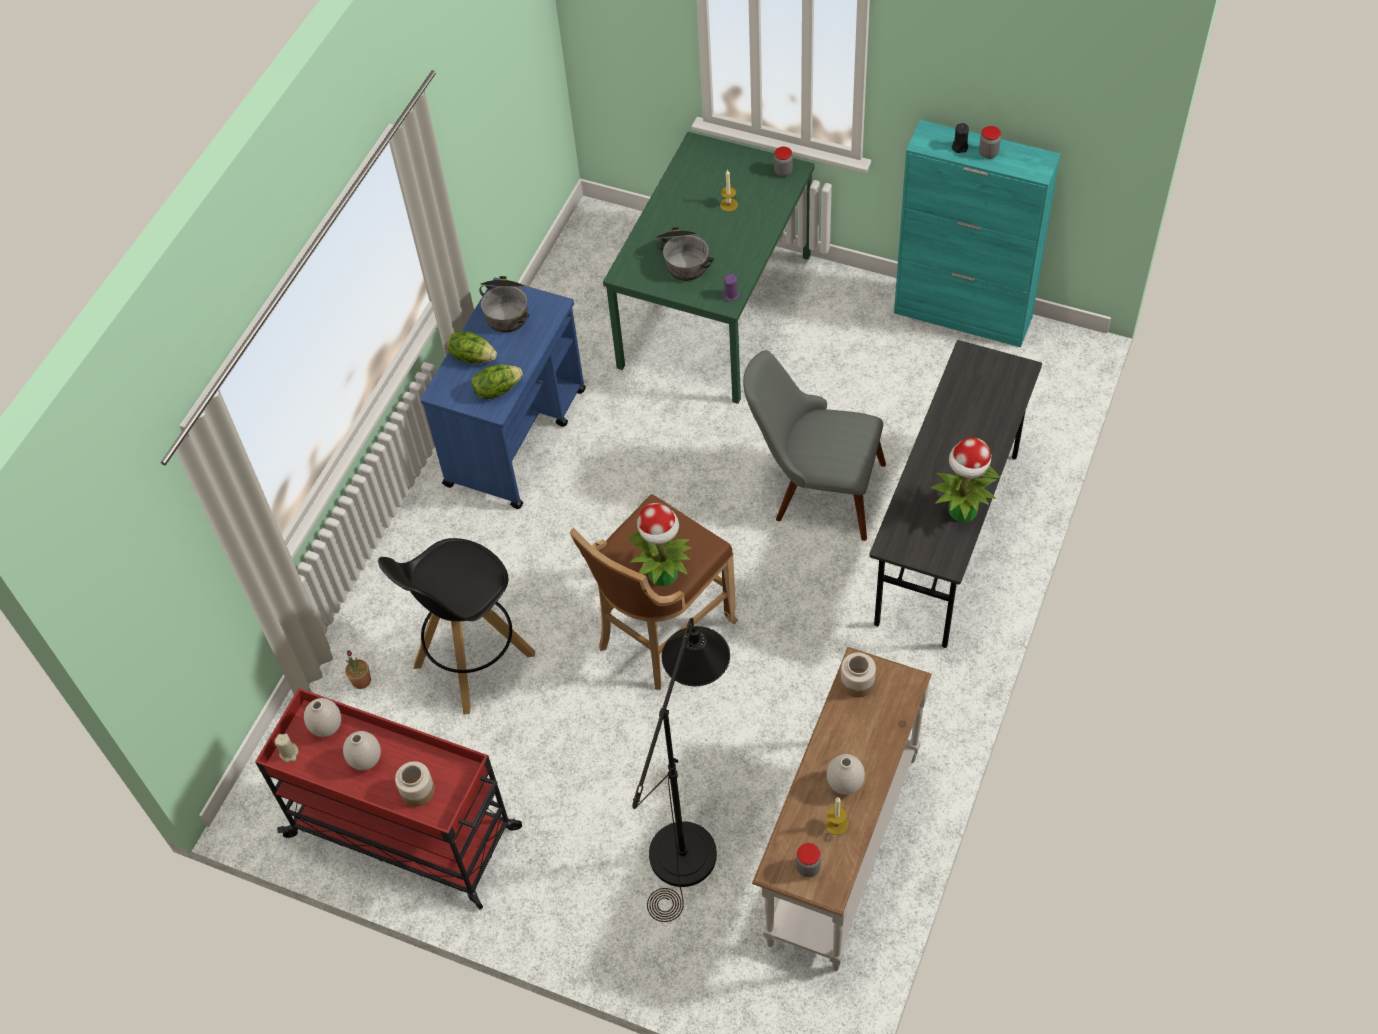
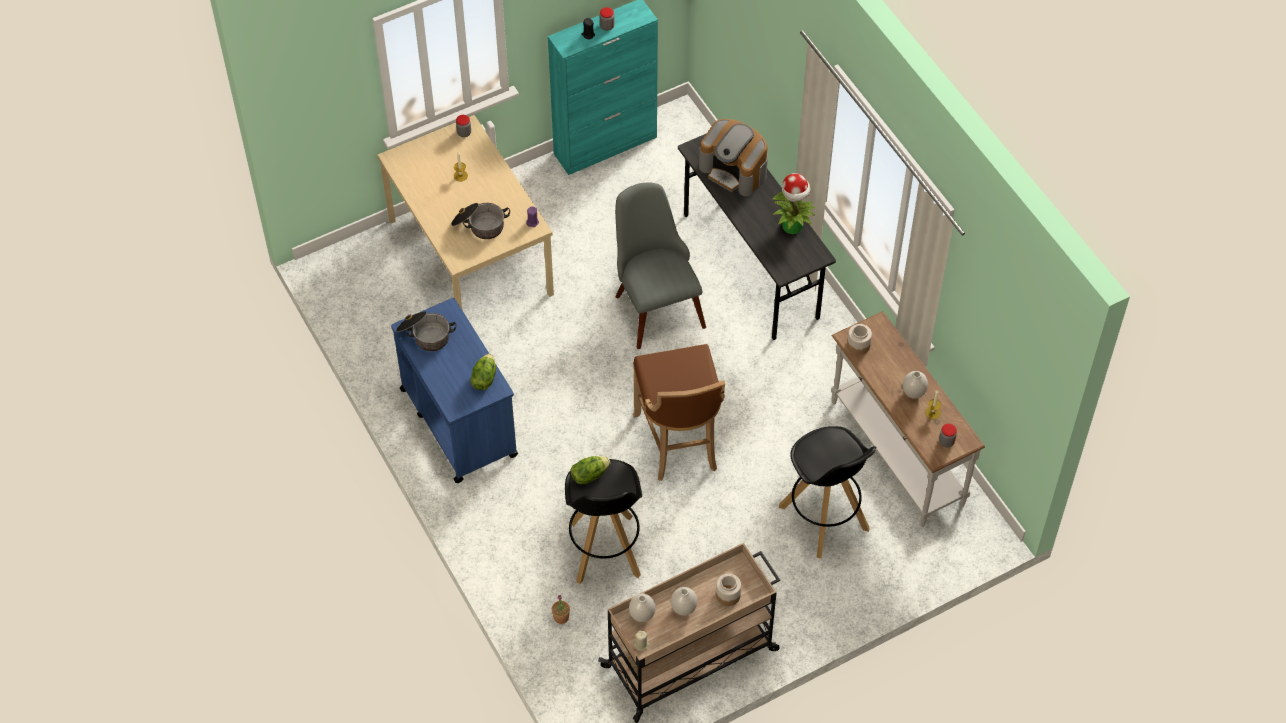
camera: 55 degrees left, 0 degrees up
(406, 832) = (692, 657): red cart -> beige cart
(473, 357) = (444, 375): lettuce -> lettuce (589, 475)
(664, 574) = (697, 387): potted plant -> none
(689, 837) = (824, 519): black floor lamp -> black stool
(715, 309) = (469, 256): green dining table -> beige dining table
(814, 489) = (654, 302): grey chair -> grey chair turned 105 degrees clockwise
(980, 408) = (734, 170): none -> coffee machine

